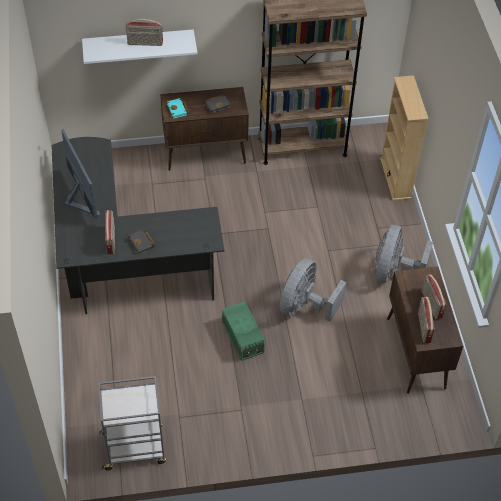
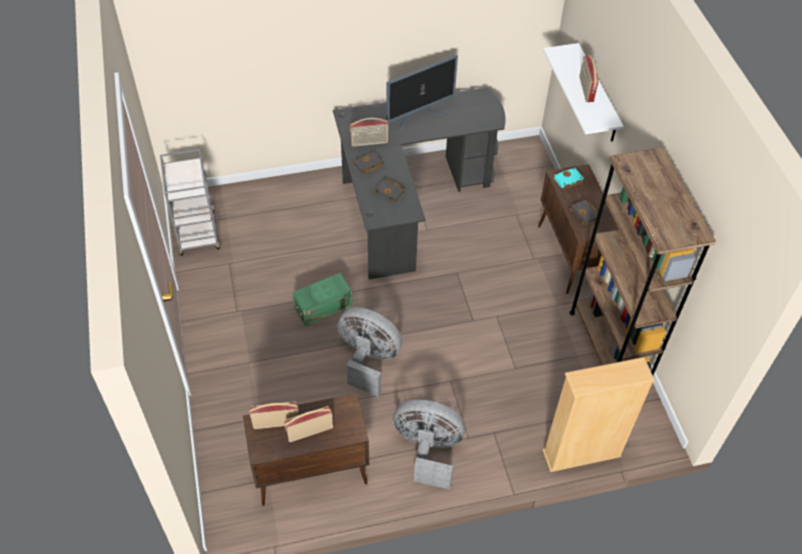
camera: 85 degrees right, 0 degrees up
(179, 228) = (390, 191): none -> black book

